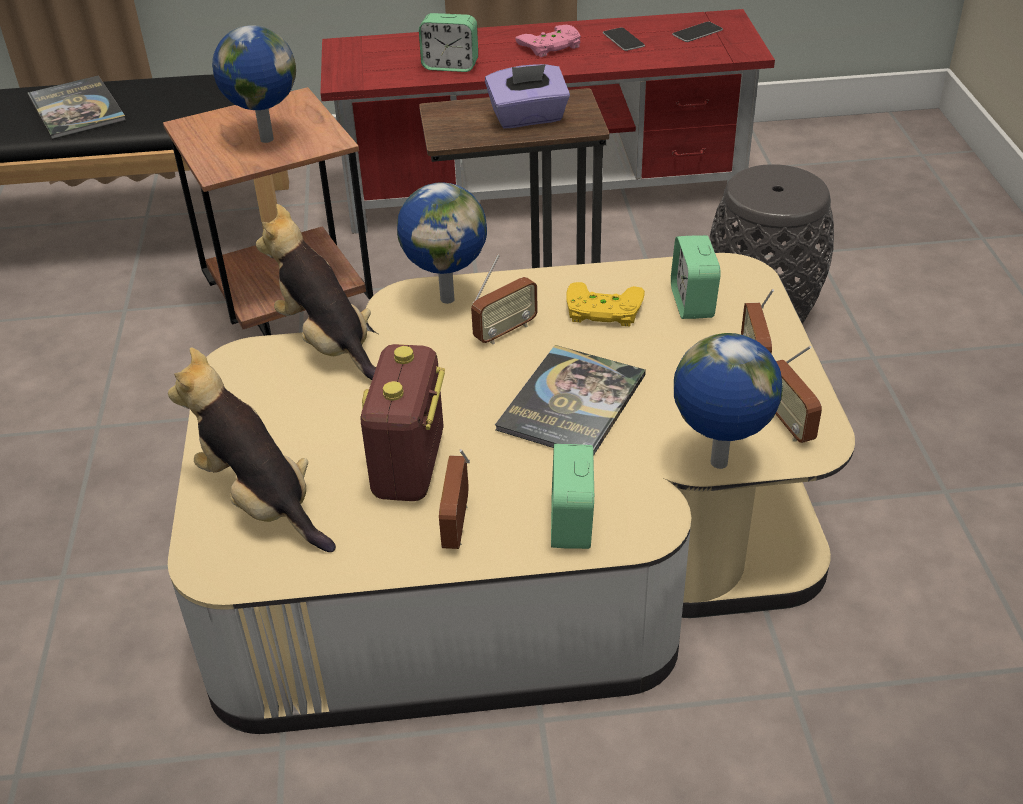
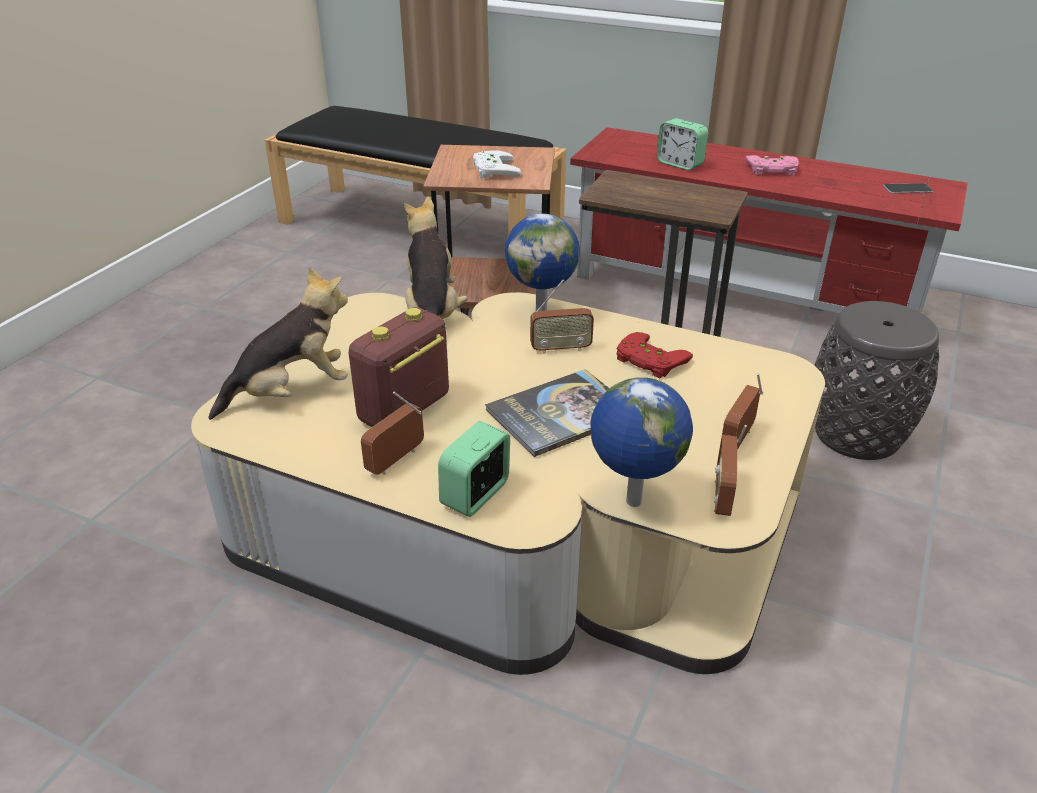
camera: 30 degrees right, 5 degrees down
(77, 109) = (420, 134): book -> none
(261, 501) = (292, 392): plush toy -> plush toy turned 75 degrees clockwise
(265, 139) = (492, 169): globe -> white game controller
(528, 118) = (675, 198): purple tissue box -> none
(602, 311) = (648, 361): yellow game controller -> red game controller
(623, 39) = (836, 179): phone -> none
(692, 303) = (728, 380): alarm clock -> none

